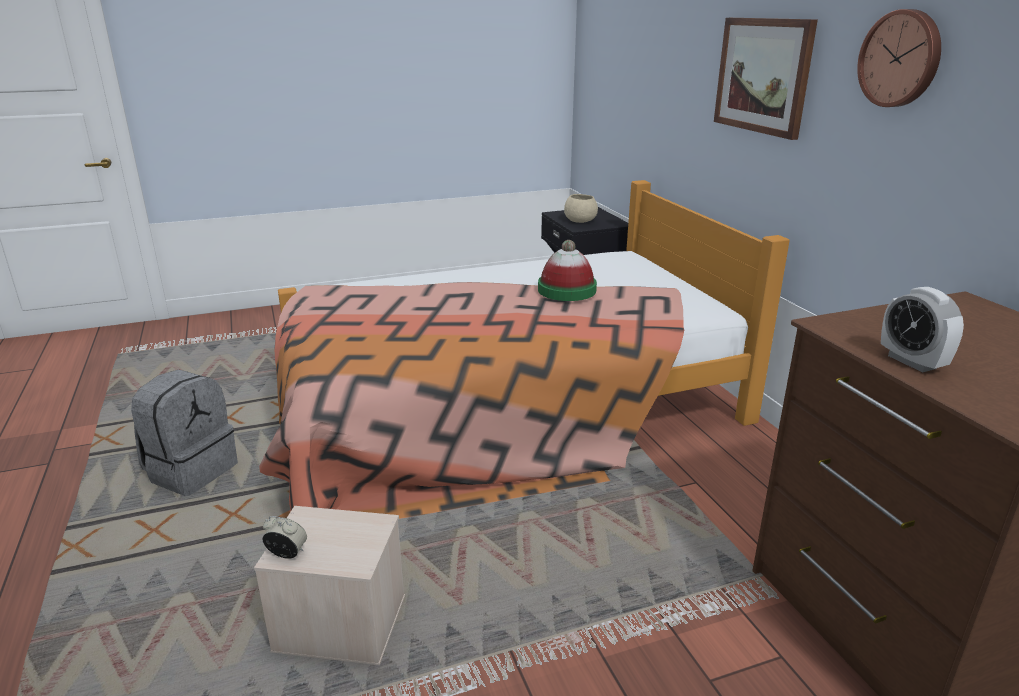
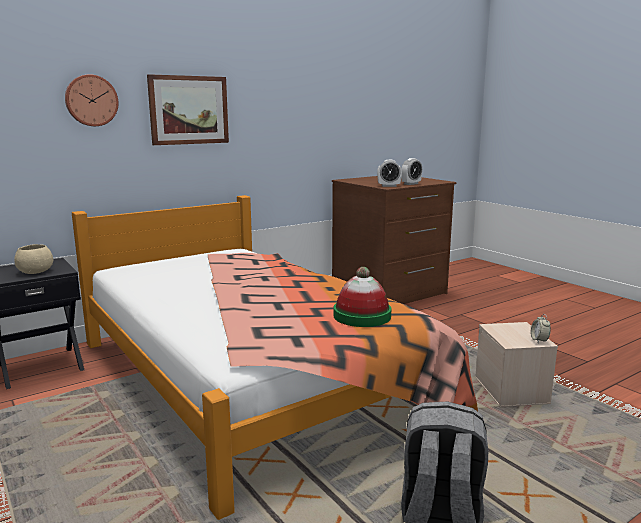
camera: 105 degrees left, 10 degrees down
(567, 290) = (222, 273): hat -> hat (362, 316)
(848, 328) = (389, 186): none -> alarm clock
(901, 59) = (277, 95): wall clock -> wall clock (91, 100)

